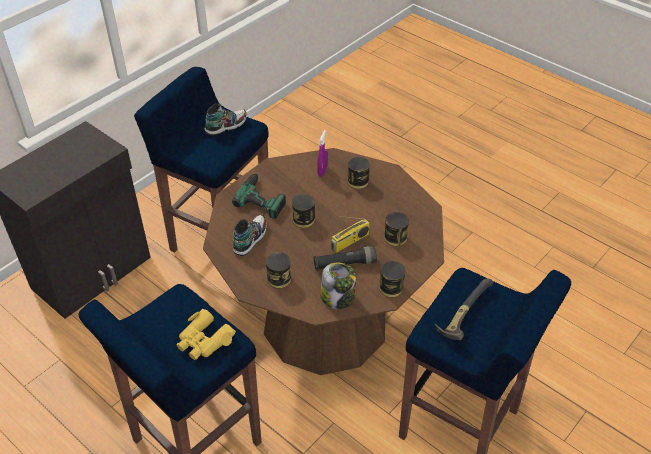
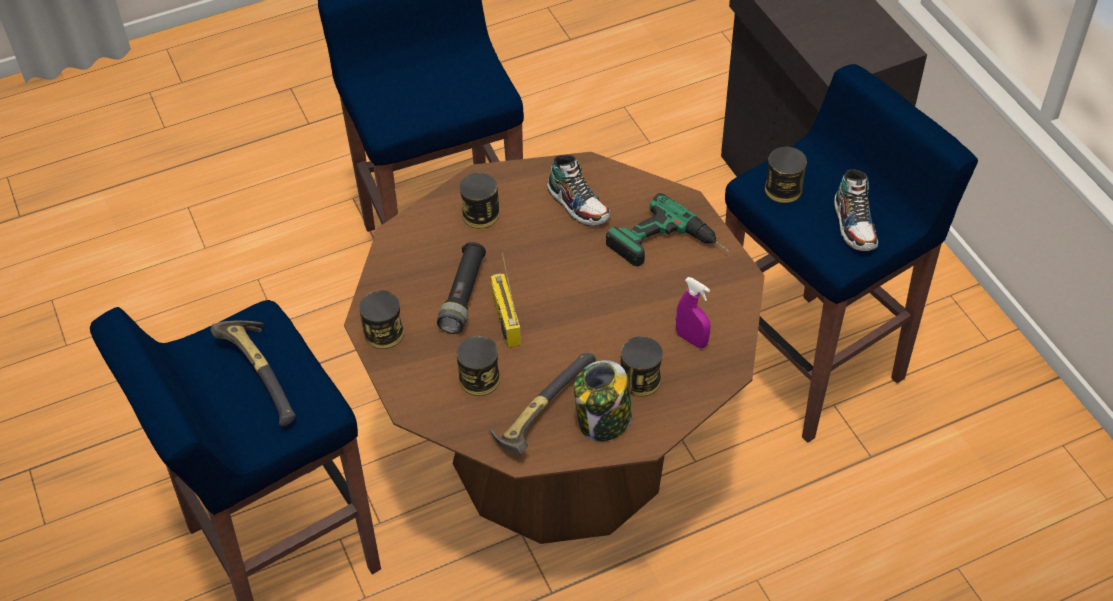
camera: 115 degrees right, 5 degrees up
(204, 341) = (406, 100): yellow binoculars -> none
(303, 220) = (585, 277): can -> can (783, 189)
(338, 298) = (405, 266): jar -> jar (604, 421)
(399, 209) = (540, 410): none -> hammer

